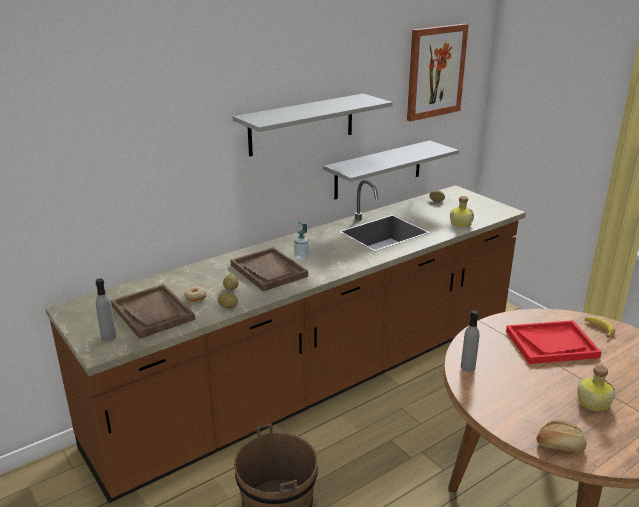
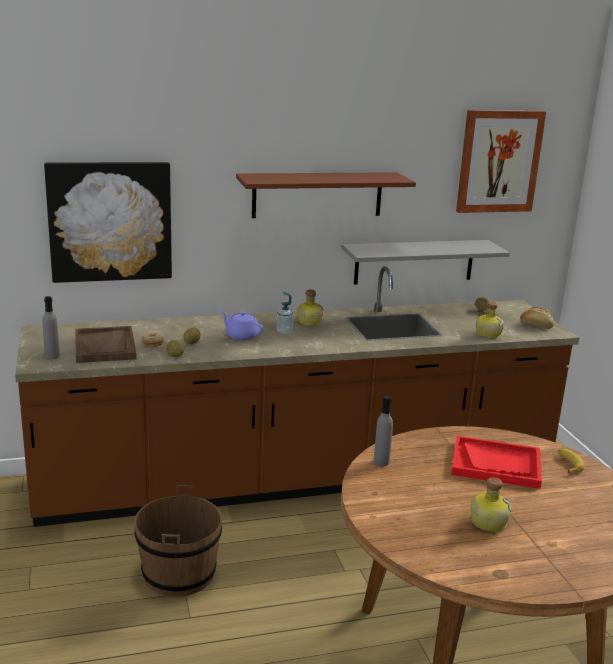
camera: 20 degrees right, 5 degrees down
(120, 184) = (110, 221): none -> picture
(269, 271) = (241, 336): brown tray -> purple teapot
(302, 124) = (317, 194): grey shelf -> brown shelf
(312, 242) = (308, 321): none -> bottle
(559, 445) = (411, 545): bread -> bread (536, 325)

